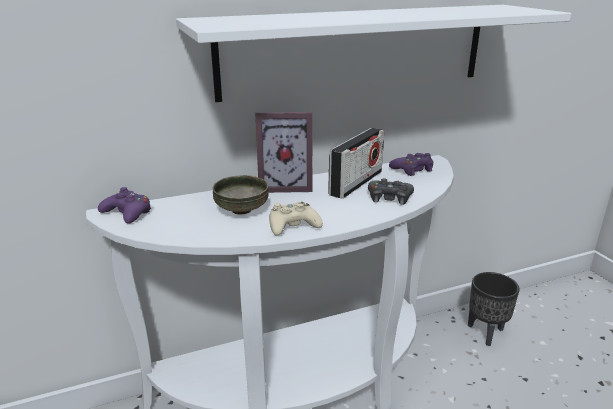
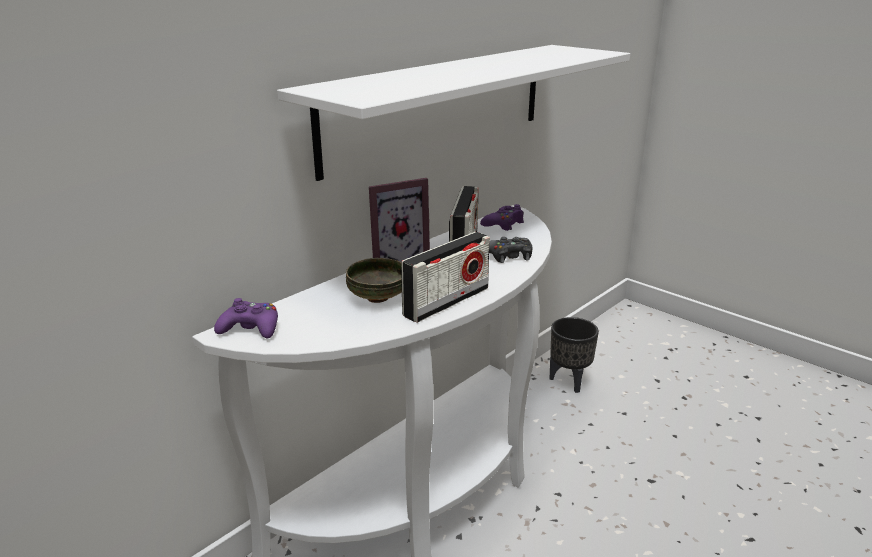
camera: 25 degrees left, 0 degrees up
(293, 226) = (446, 302): beige game controller -> radio

